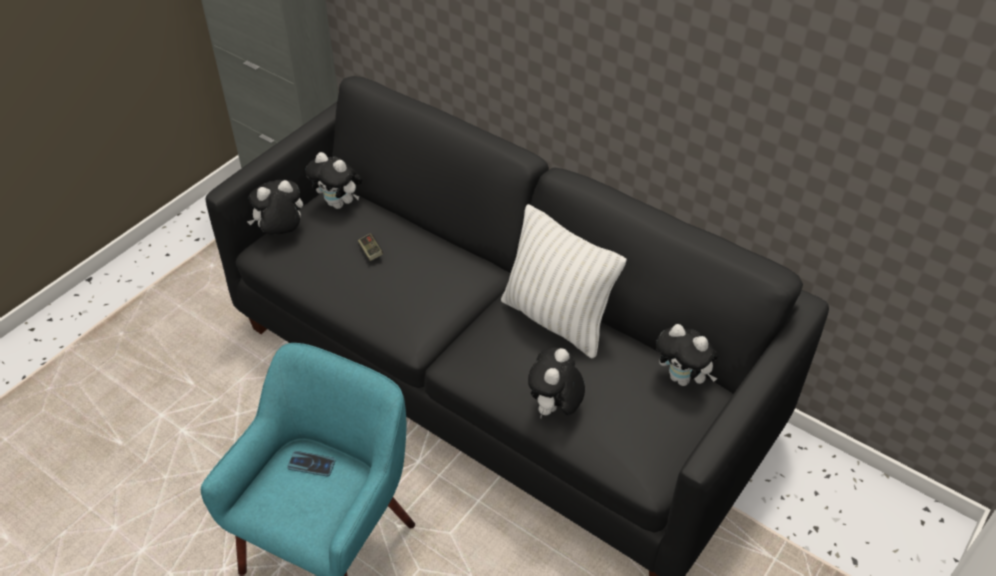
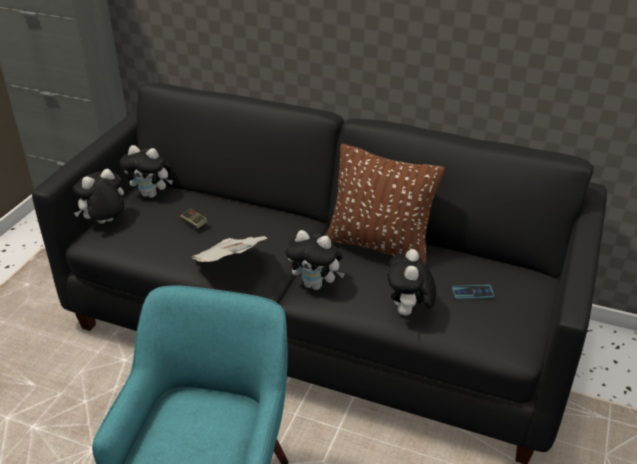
camera: 15 degrees left, 10 degrees down
(311, 464) = (195, 407): phone -> phone (472, 292)
(391, 311) = (230, 264): none -> newspaper
(556, 320) = (379, 246): white pillow -> brown pillow
(683, 379) = (504, 271): plush toy -> plush toy (315, 285)

